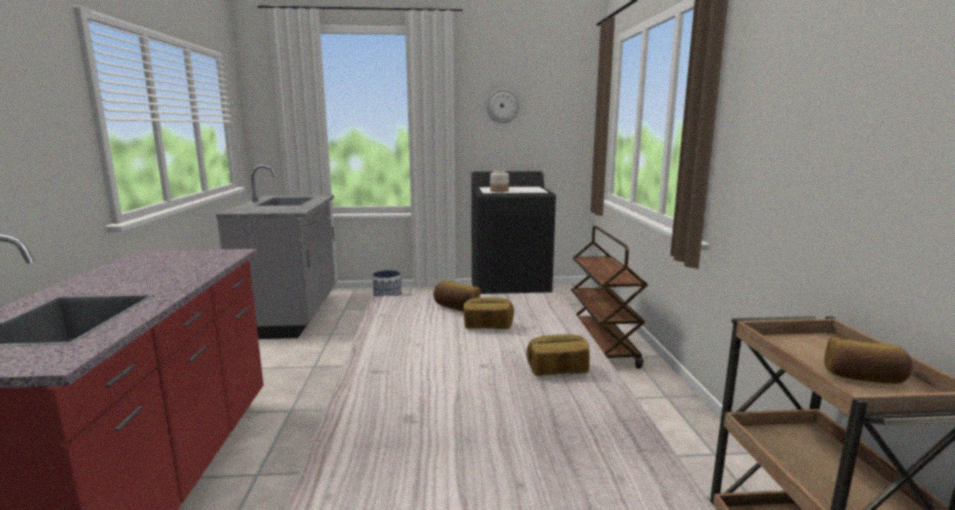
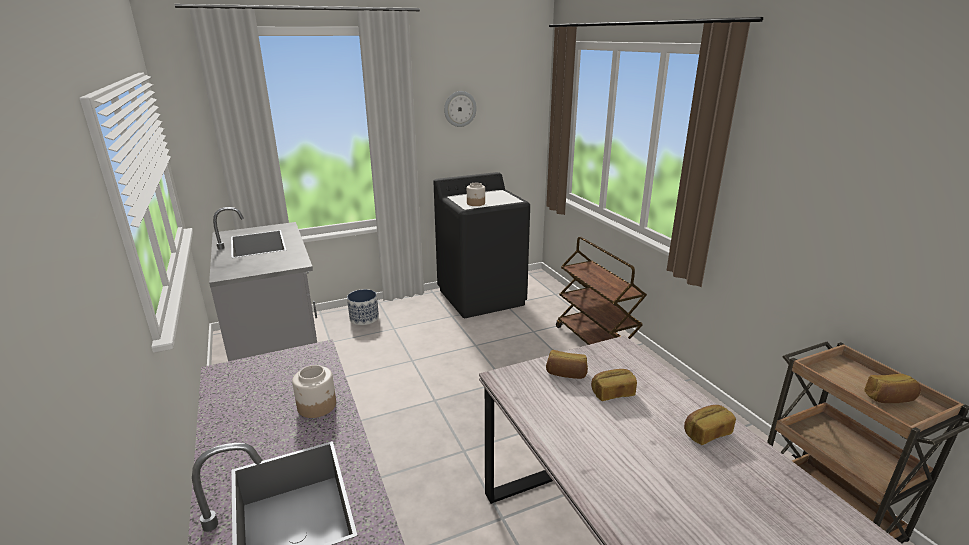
camera: 20 degrees left, 10 degrees up
(179, 277) = (317, 406): none -> jar

